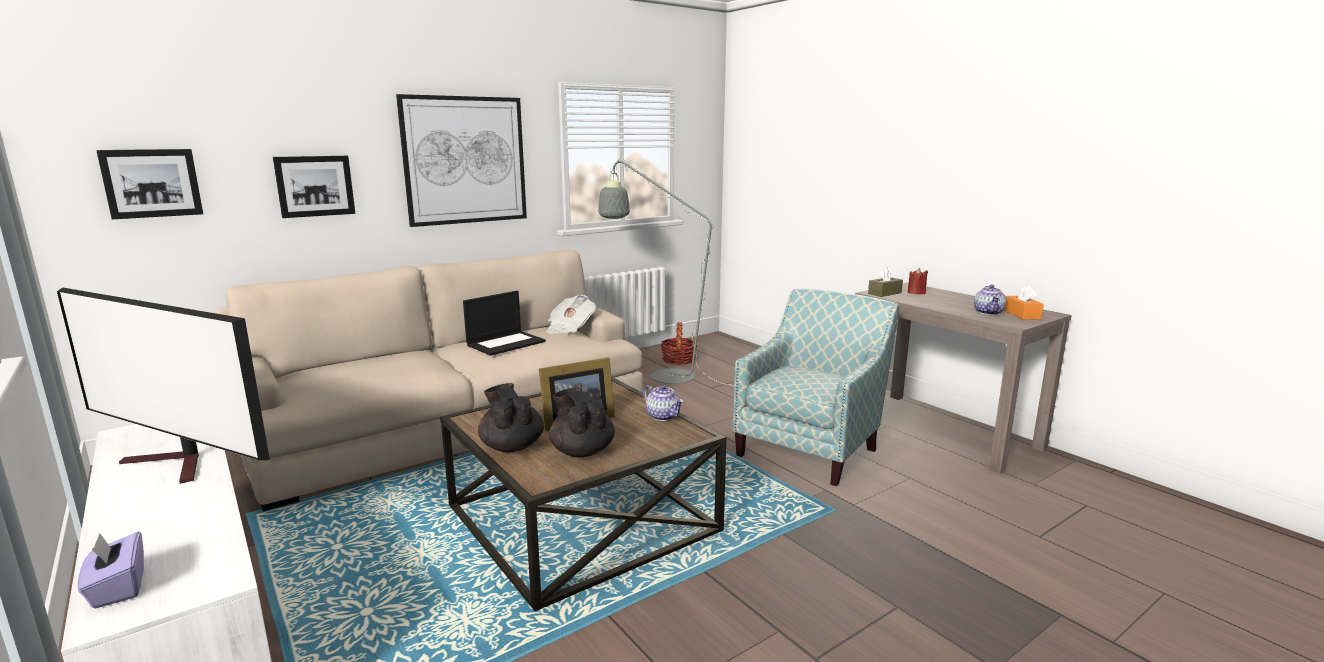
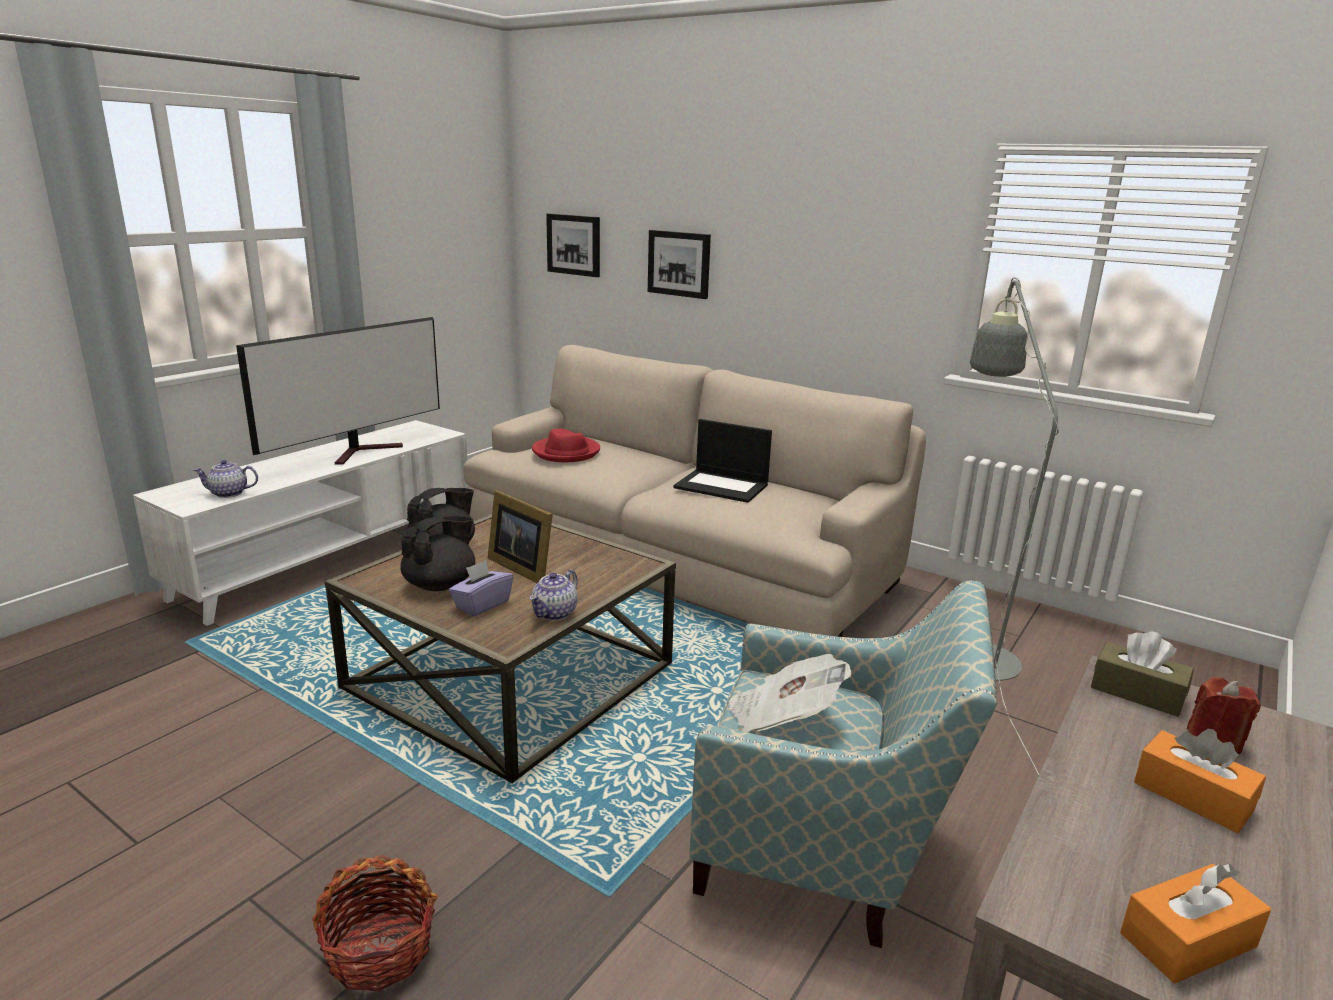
camera: 70 degrees right, 5 degrees up
(118, 588) = (193, 486): purple tissue box -> purple tissue box (482, 605)
(178, 463) = (363, 451): television -> television turned 150 degrees counterclockwise
(347, 378) = (566, 452): none -> red hat
(465, 160) = (832, 253): picture -> none
(569, 328) = (817, 505): newspaper -> newspaper (783, 718)
(678, 360) = (1060, 653): basket -> basket (380, 951)
(950, 301) = (1192, 796): none -> orange tissue box
(989, 312) = (1131, 864): teapot -> teapot (228, 493)

